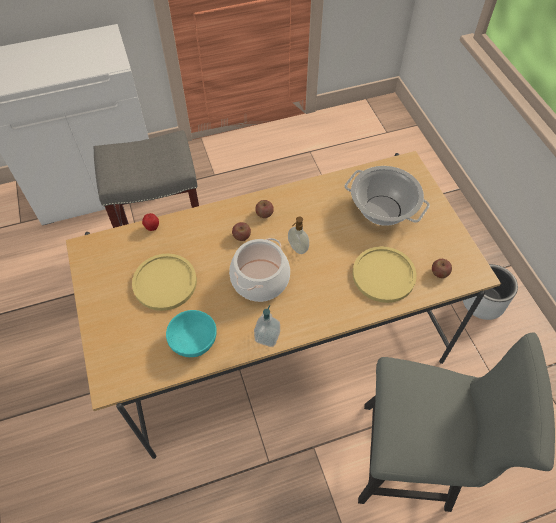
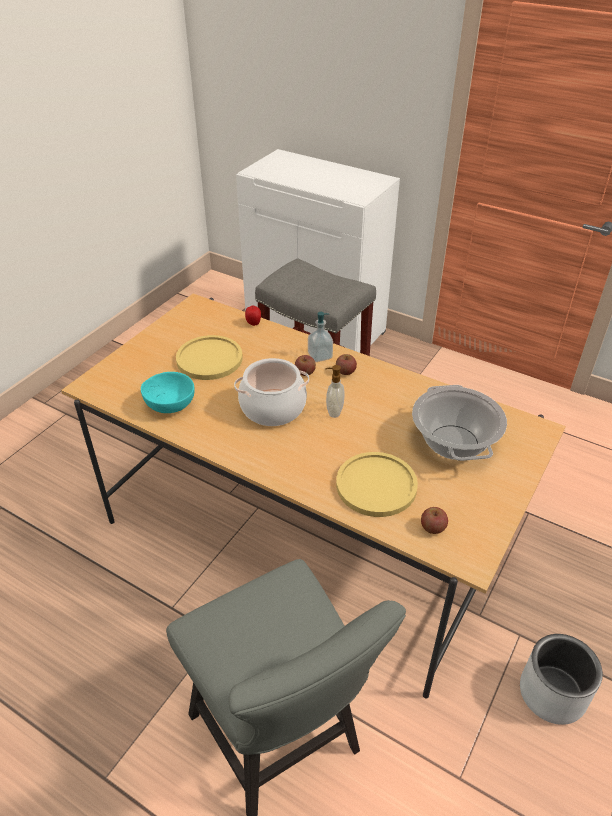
camera: 50 degrees right, 15 degrees down
(267, 336) = (219, 444): soap dispenser -> soap dispenser (320, 356)

